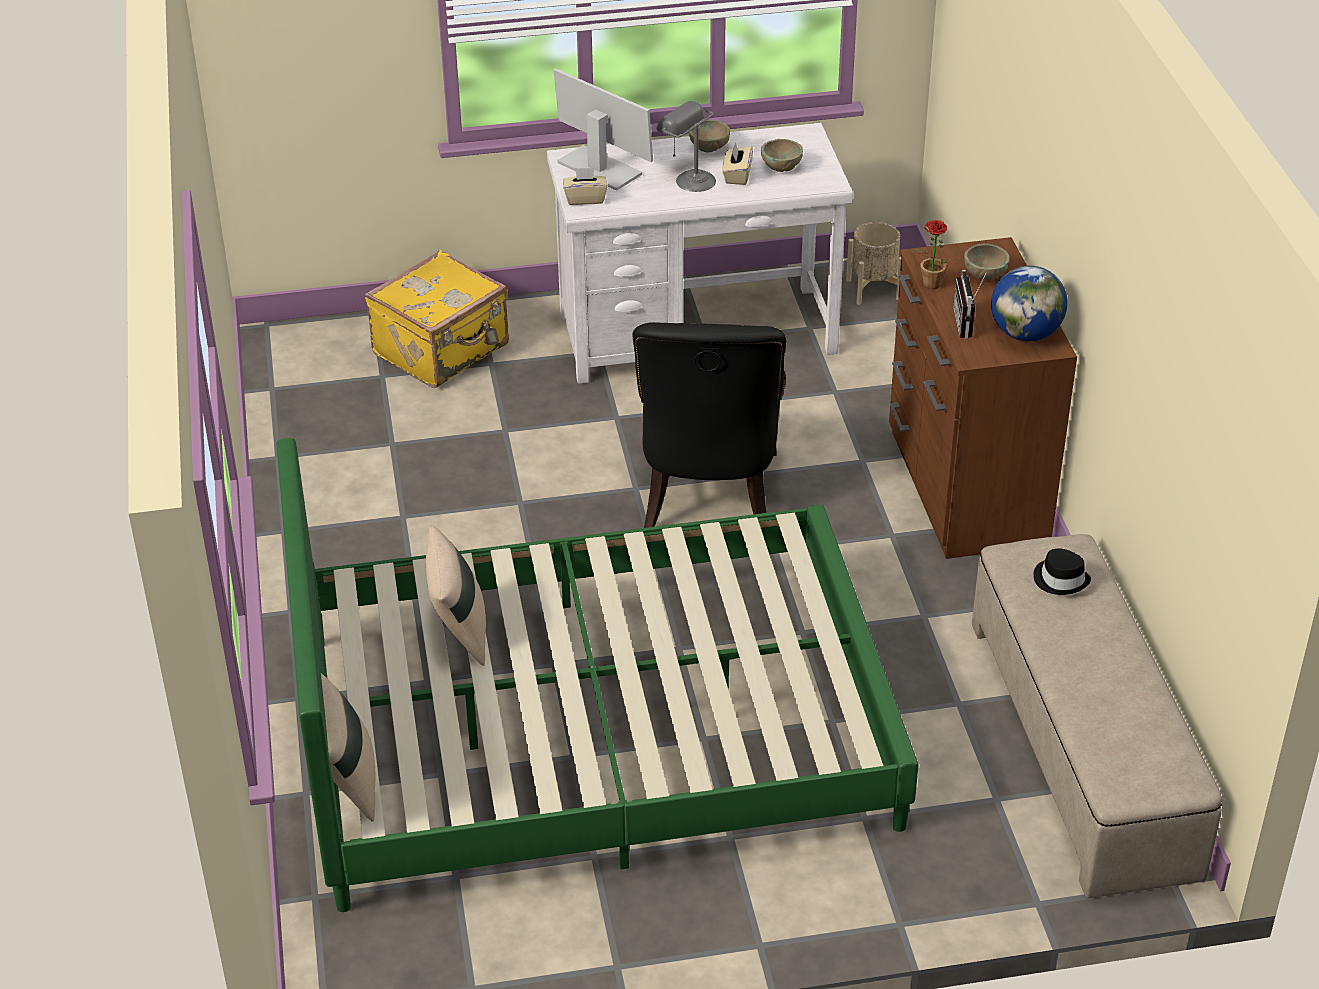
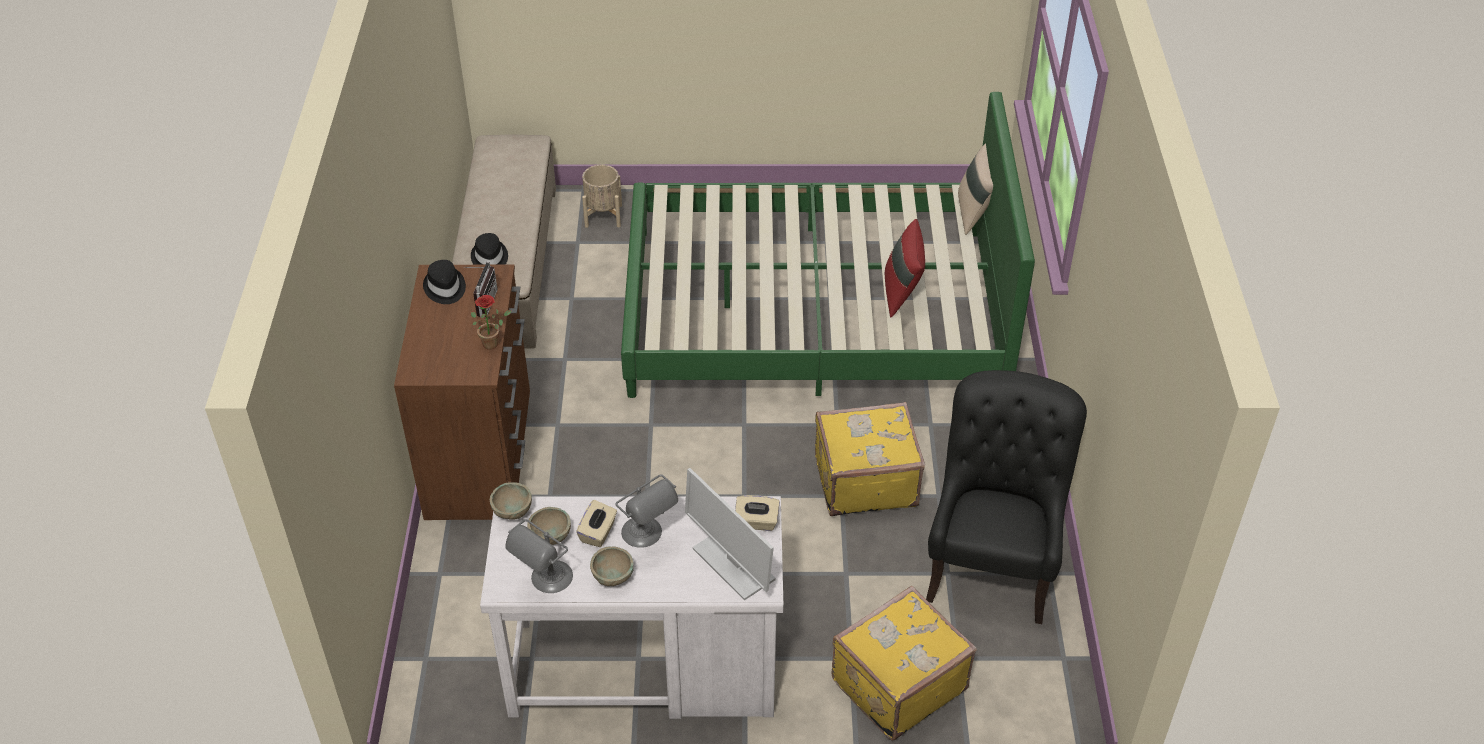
camera: 170 degrees left, 5 degrees up
(459, 632) = (902, 293): beige pillow -> red pillow
(494, 521) = (864, 480): none -> yellow suitcase
(709, 493) = (686, 482): black chair -> black chair (991, 565)
(768, 139) = (546, 582): none -> grey table lamp
(873, 289) = (446, 703): beige planter -> beige planter (603, 216)
(984, 276) = (442, 346): beige bowl -> beige bowl (513, 512)
(1025, 334) = (444, 288): globe -> black hat

